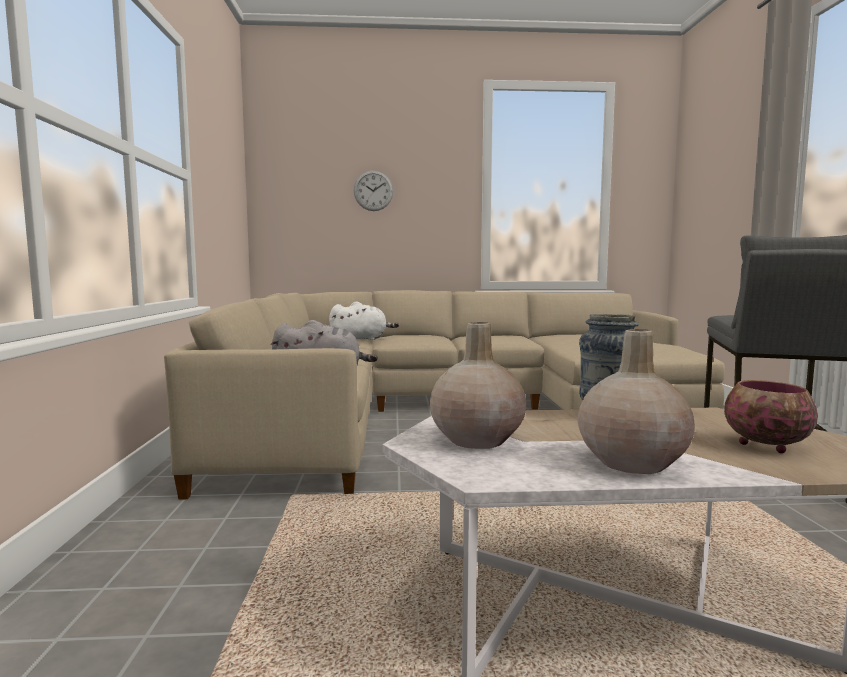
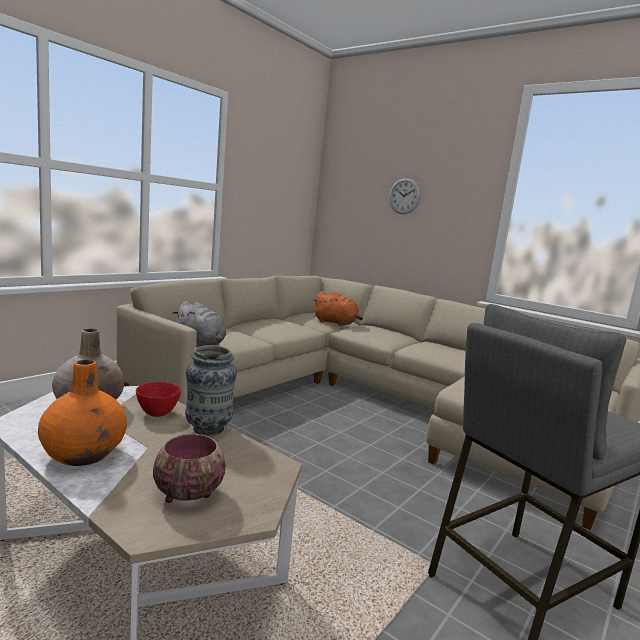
camera: 40 degrees right, 5 degrees up
(361, 339) = (336, 323): white plush toy -> orange plush toy
(538, 421) = (156, 413): none -> red bowl
(631, 462) = (84, 454): beige vase -> orange vase

